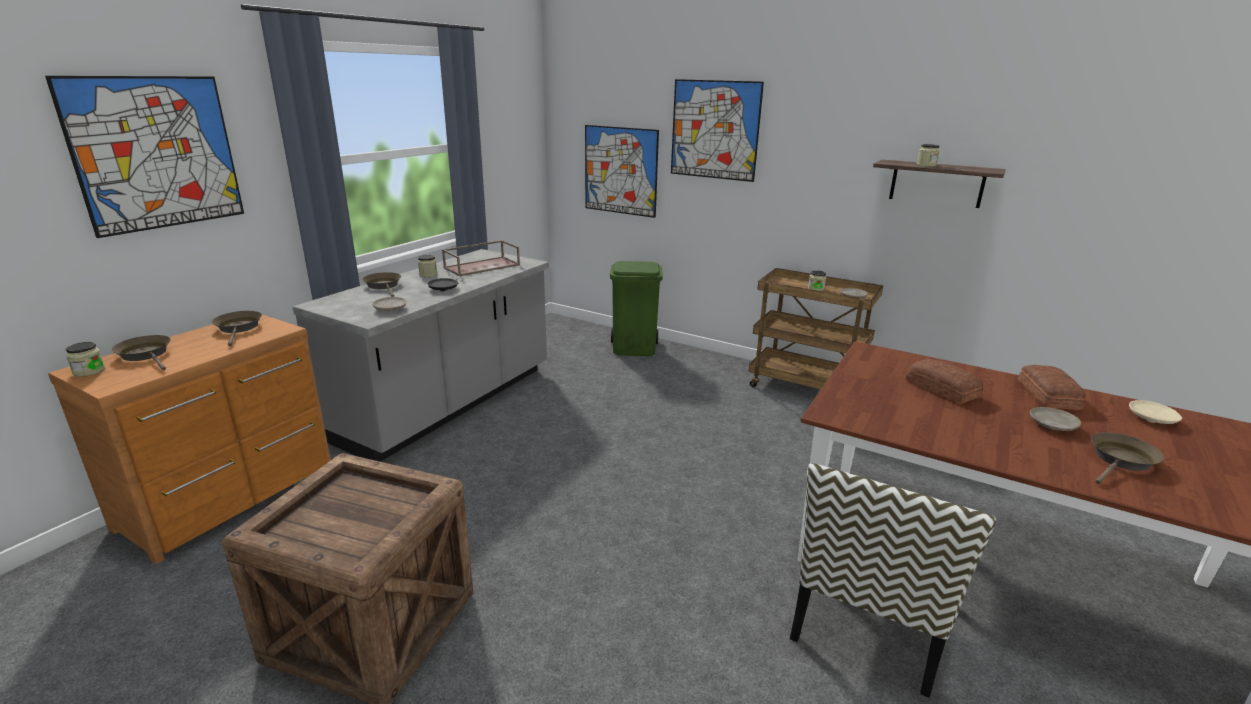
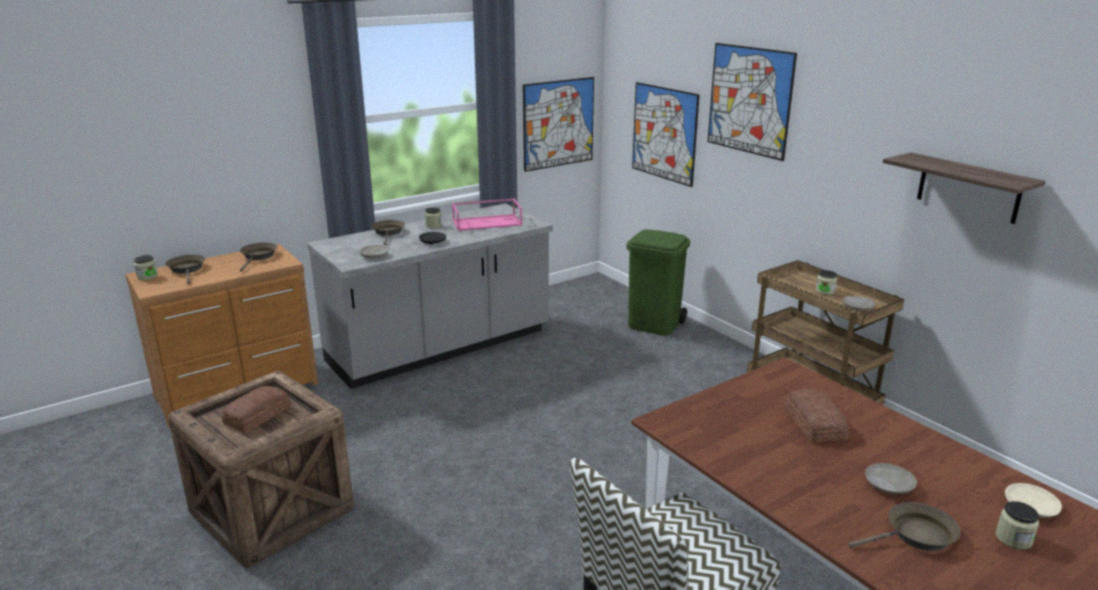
camera: 25 degrees right, 0 degrees up
(157, 153) = (216, 116): picture -> picture (558, 123)
(482, 266) = (487, 222): brown tray -> pink tray
(926, 165) = (943, 167): jar -> jar (1013, 538)
(1047, 395) = (932, 455): bread -> bread (256, 415)

